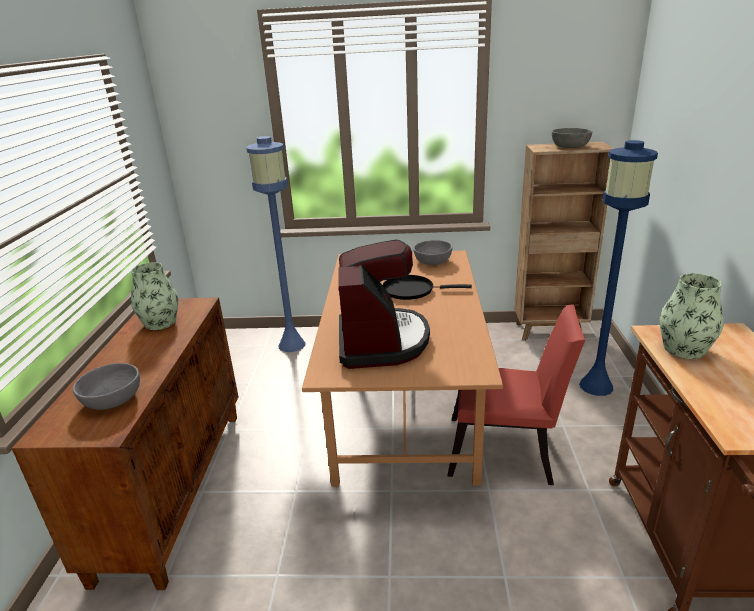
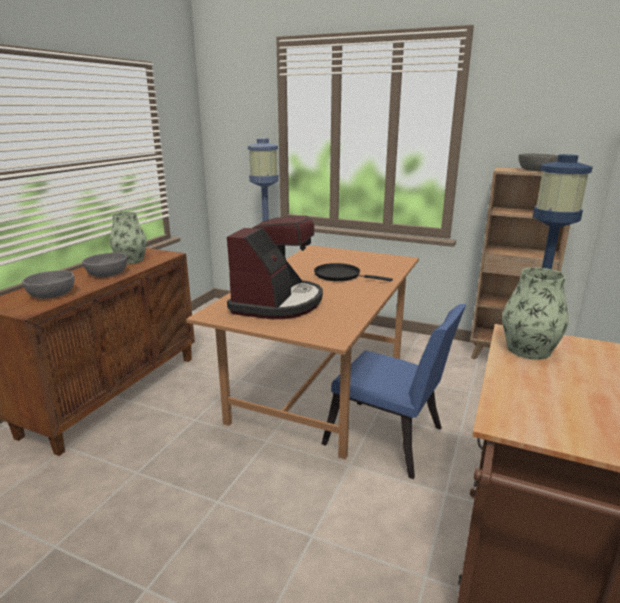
camera: 20 degrees right, 5 degrees down
(432, 261) = (380, 260): grey bowl -> grey bowl (107, 274)
(507, 451) = (389, 440): red chair -> blue chair

